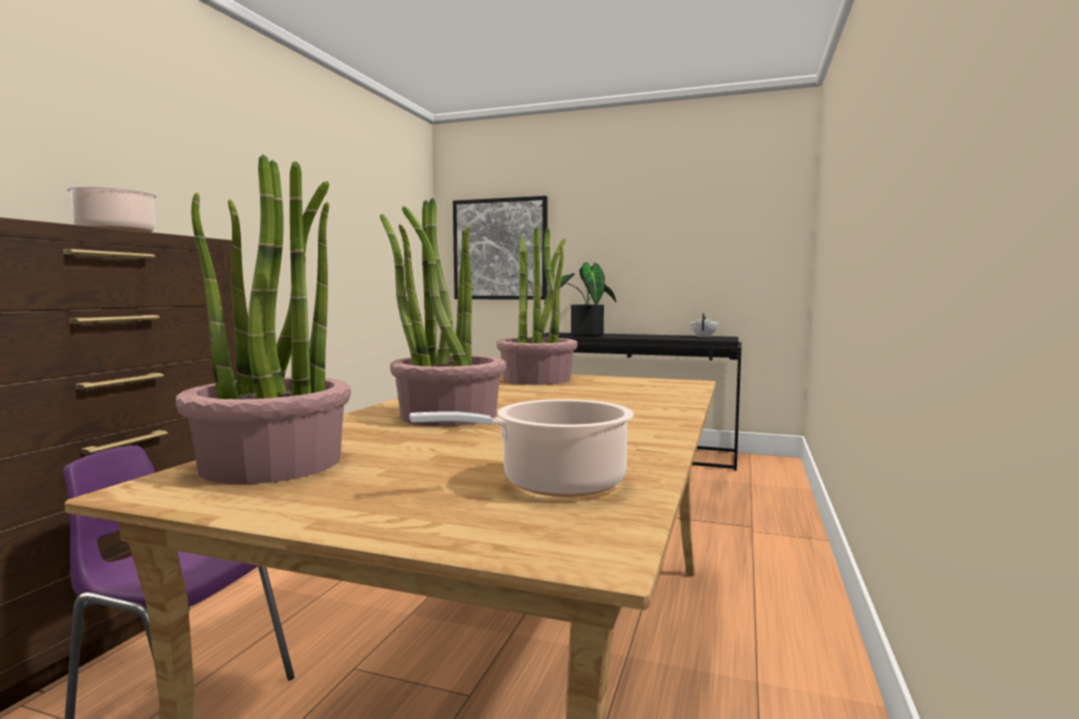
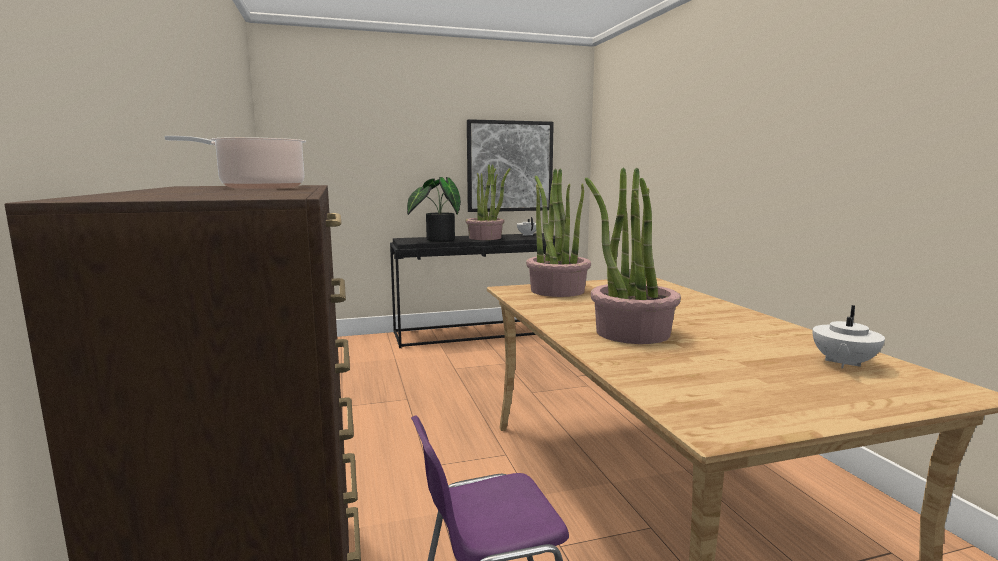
camera: 35 degrees left, 5 degrees up
(273, 463) = (695, 393): potted plant -> potted plant (485, 238)
(500, 249) = (336, 160): picture -> picture (510, 166)
(555, 483) = (842, 363): cooking pot -> white teapot

